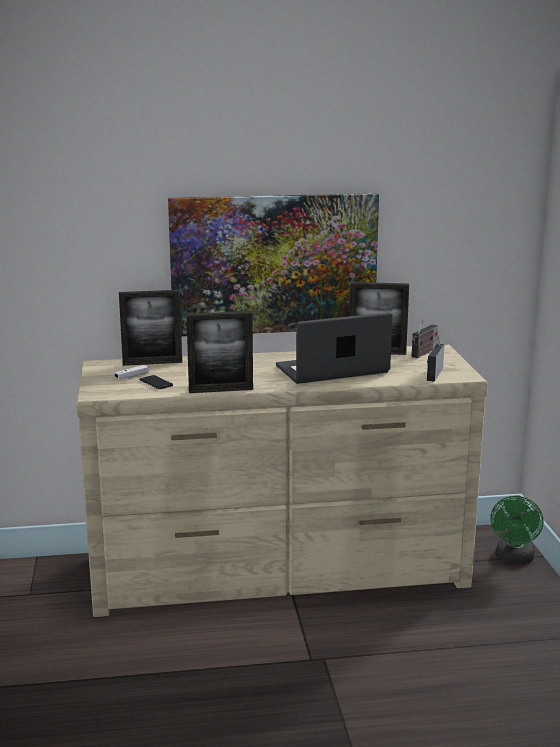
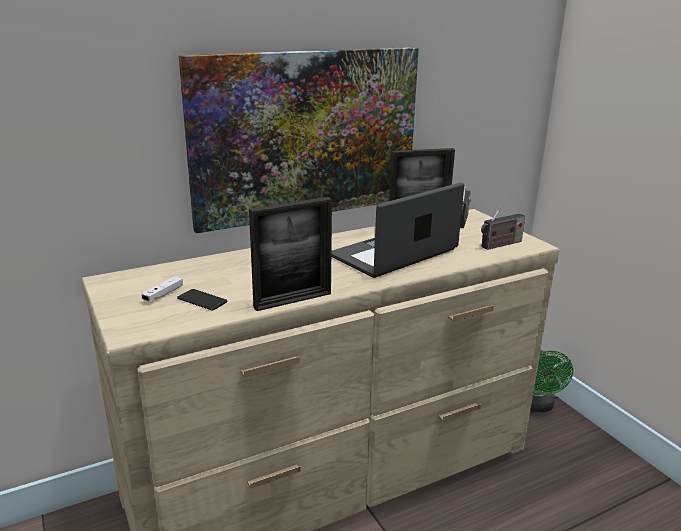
camera: 20 degrees left, 5 degrees up
(152, 363) = (177, 270): picture frame -> none
(434, 373) = (500, 245): radio -> radio turned 120 degrees counterclockwise

